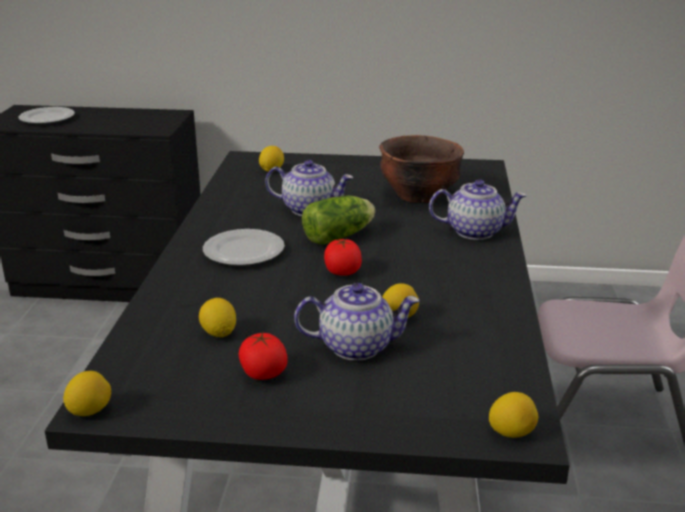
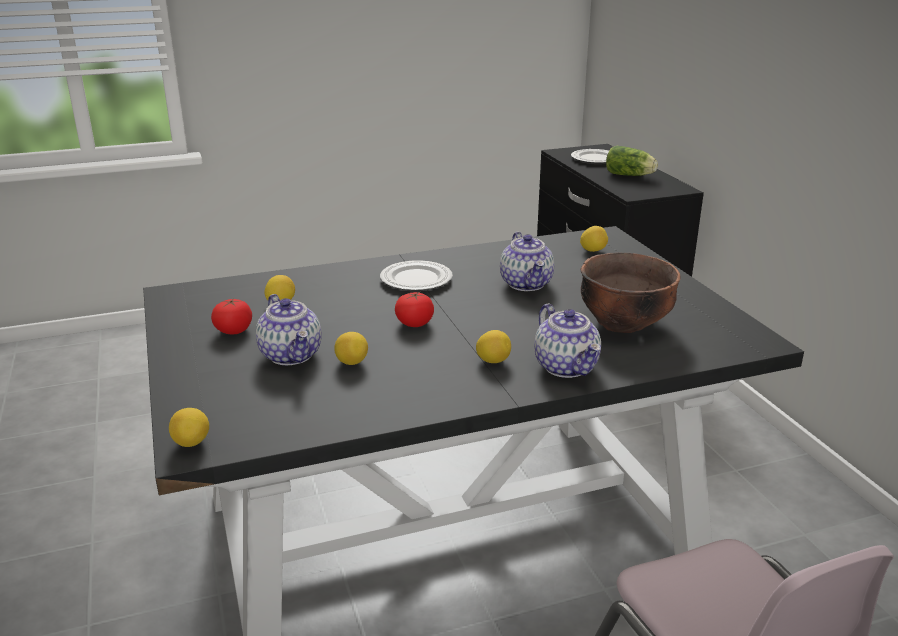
camera: 65 degrees right, 0 degrees up
(90, 411) = (166, 292): lemon -> lemon (493, 361)
(341, 236) = (485, 308): lettuce -> lettuce (630, 175)

